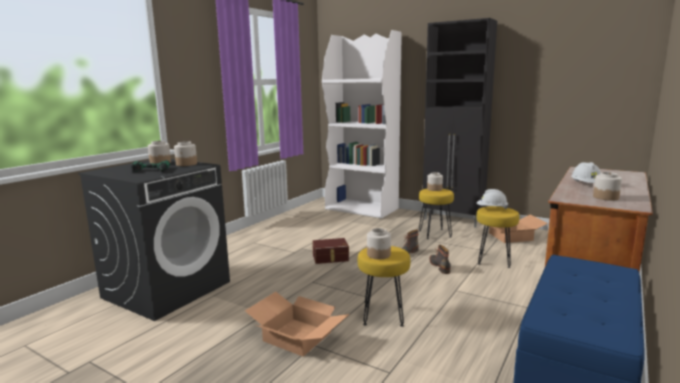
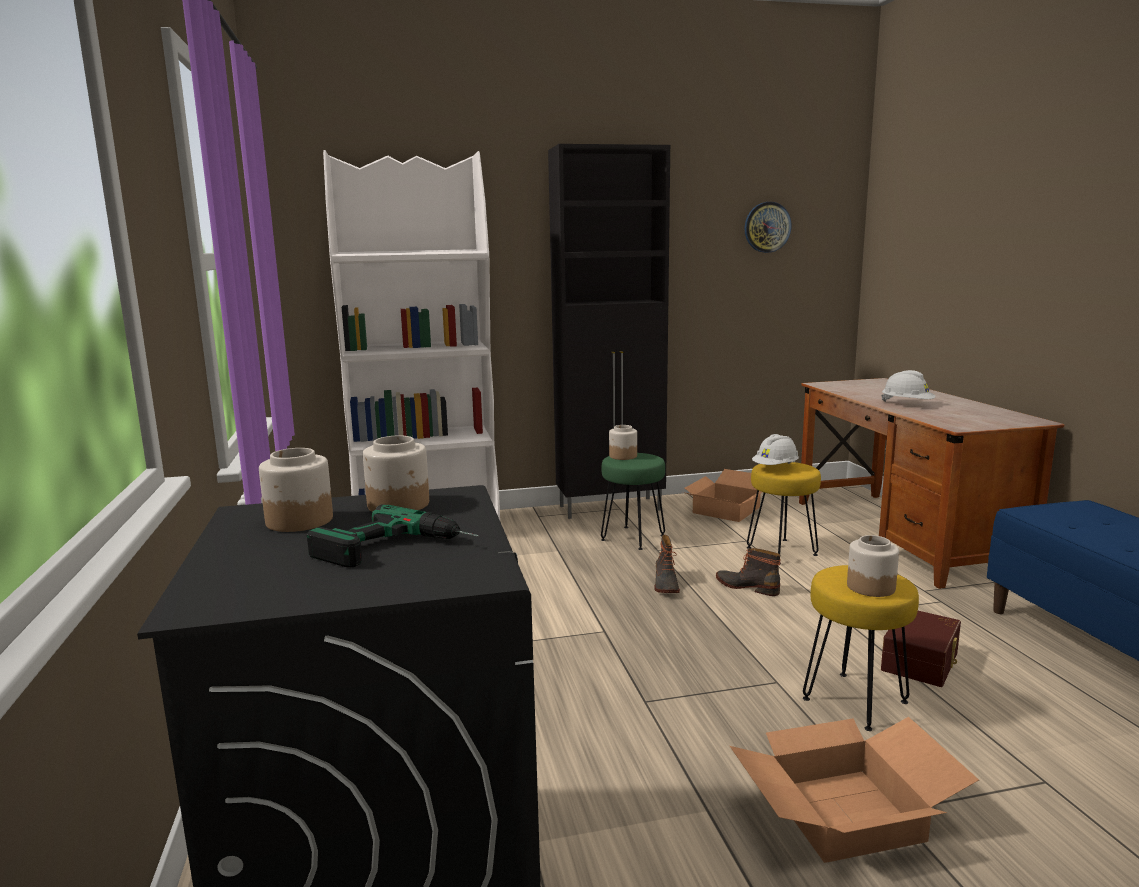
camera: 45 degrees left, 0 degrees up
(330, 258) = (575, 642): brown storage box -> brown storage box (922, 662)
(435, 233) = (632, 537): yellow stool -> green stool
(576, 63) = (767, 227): none -> wall clock
(605, 197) = (976, 415): jar -> none

